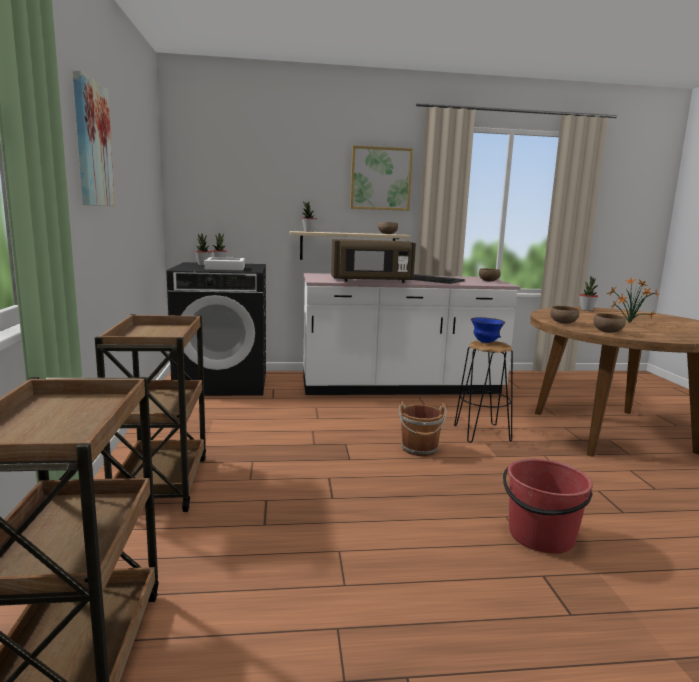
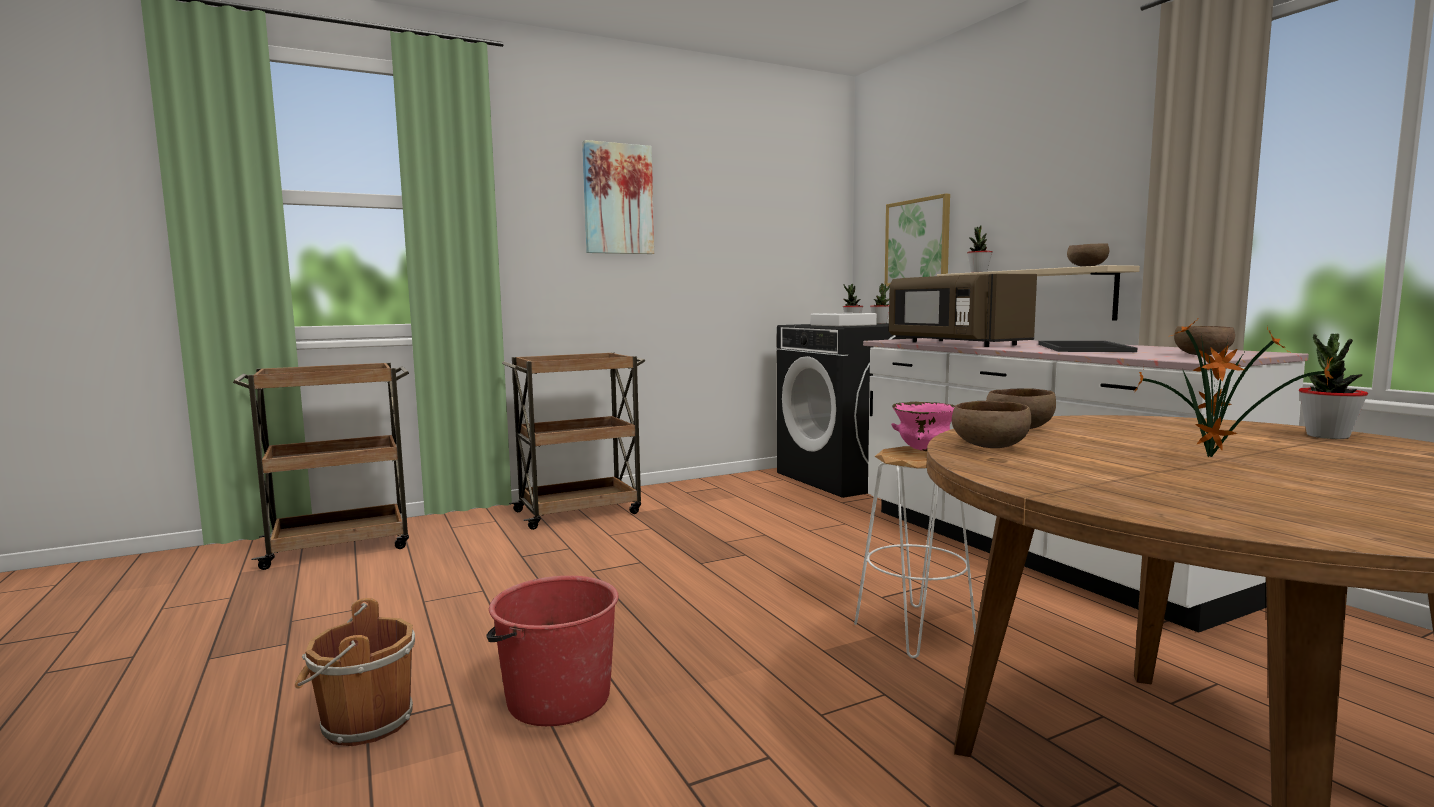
camera: 70 degrees right, 5 degrees down
(380, 178) = (1095, 166): picture -> picture (917, 242)
(420, 449) = (779, 594): brown bucket -> brown bucket (363, 723)
(481, 433) = (915, 630): black stool -> white stool
(485, 342) = (923, 450): blue bowl -> pink bowl

